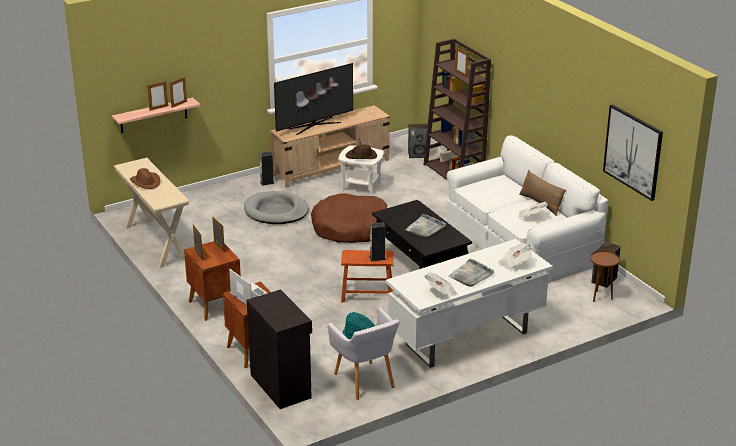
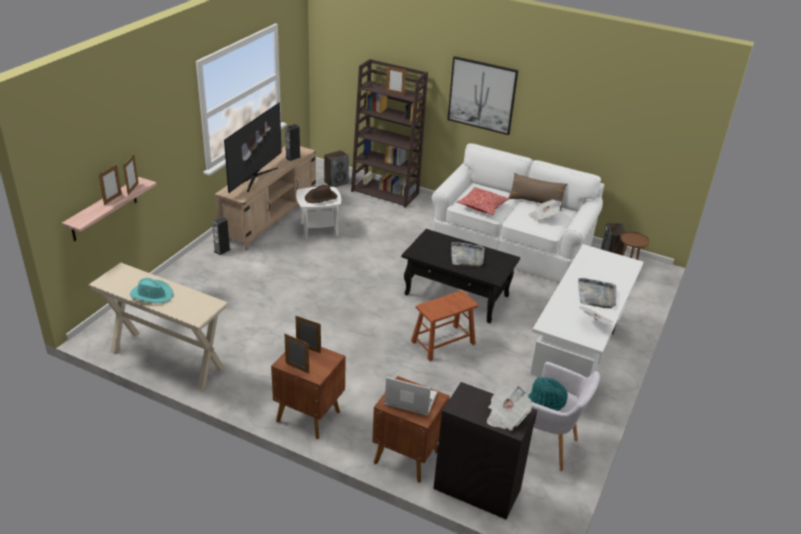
camera: 35 degrees left, 5 degrees up
(146, 182) = (152, 294): brown hat -> turquoise hat
(276, 211) = (263, 279): grey dog bed -> none
(351, 228) = (354, 275): brown dog bed -> none
(377, 258) = (458, 303): speaker -> speaker (293, 157)
(485, 194) = (482, 206): none -> pillow
(514, 263) = (614, 270): newspaper -> newspaper (506, 416)
(633, 151) = (639, 133): picture -> picture (482, 95)

